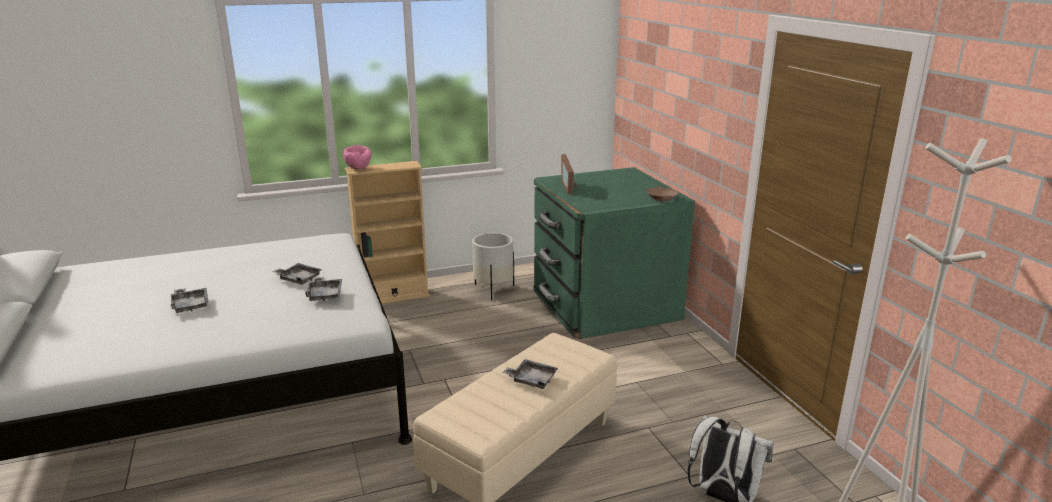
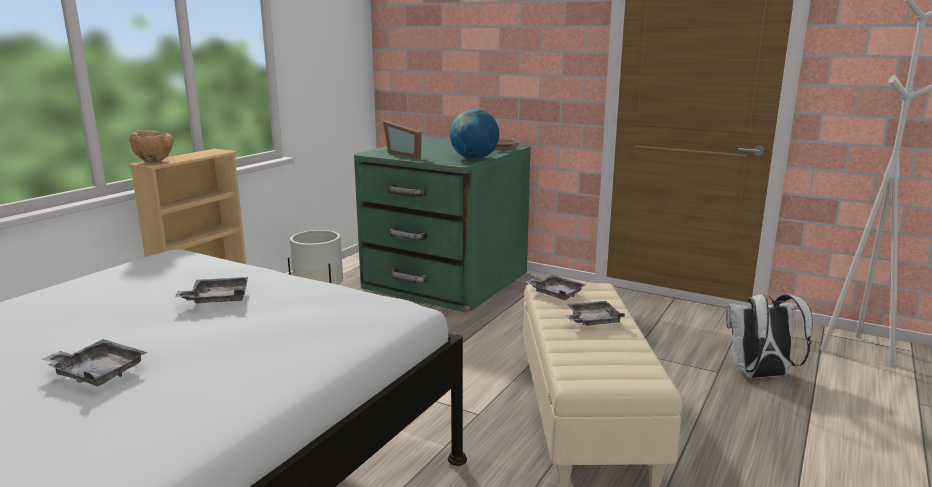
camera: 40 degrees left, 5 degrees down
(325, 294) = (298, 300): grey tray -> grey tray (556, 293)
(358, 168) = (154, 161): pink bowl -> brown bowl
(608, 205) = (474, 158): none -> globe

